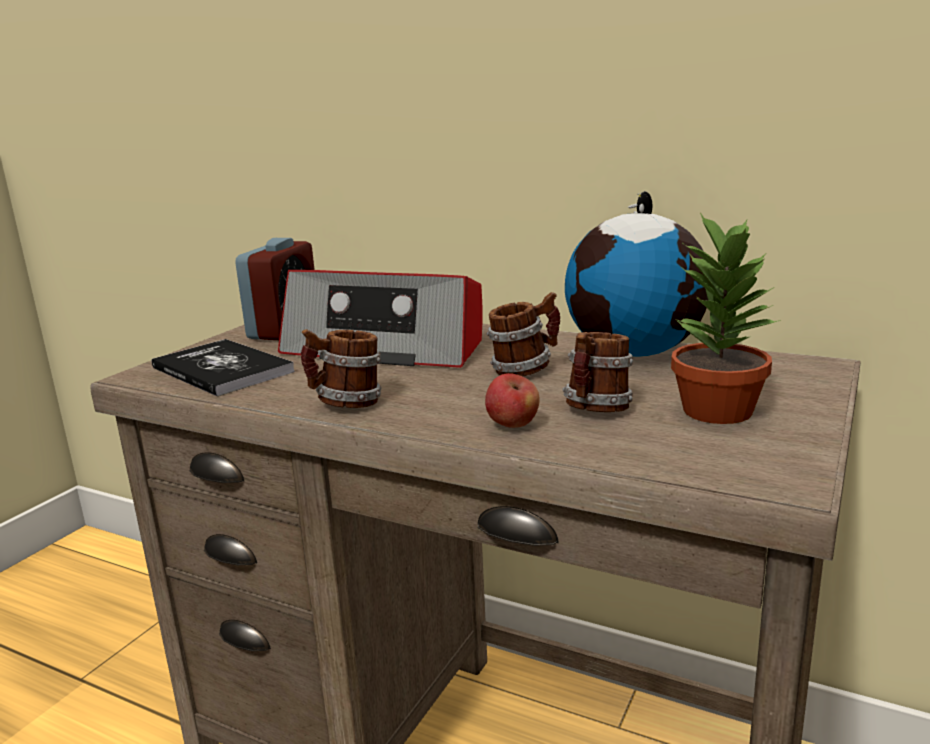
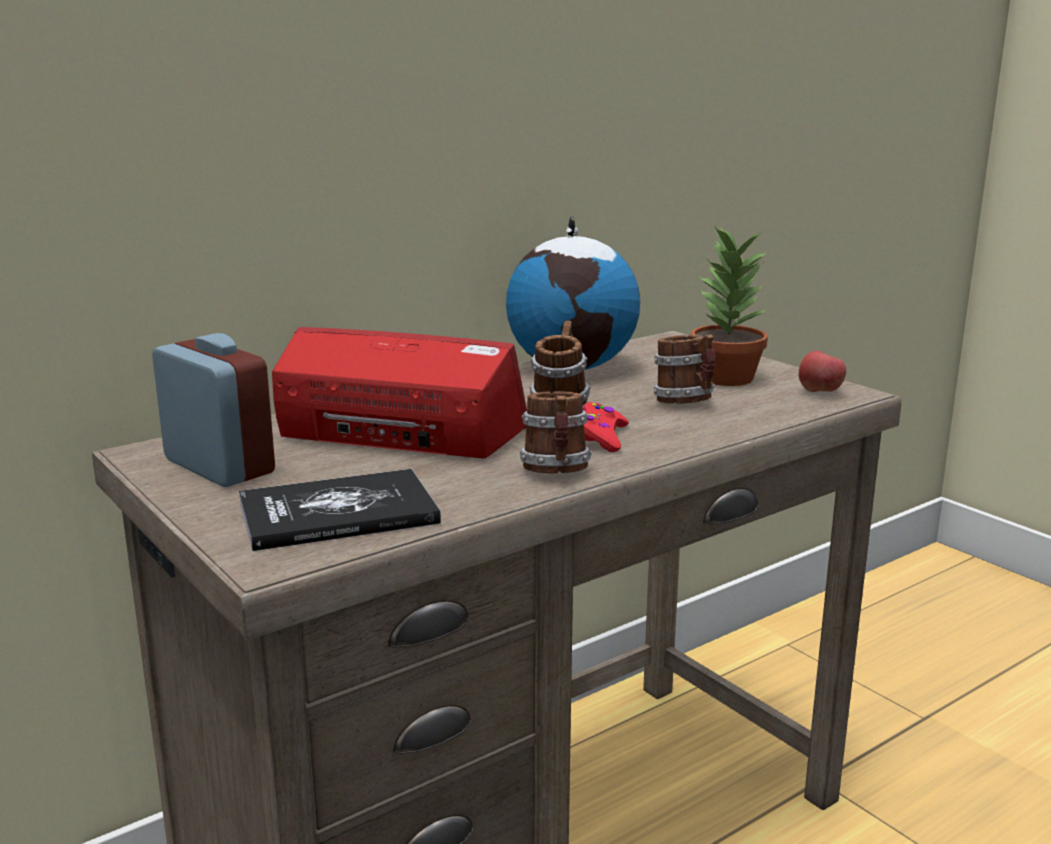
camera: 65 degrees left, 0 degrees up
(386, 347) = (399, 434): radio -> radio turned 120 degrees counterclockwise
(449, 400) = (601, 437): none -> red game controller
(512, 425) = (686, 429): apple -> apple (819, 392)

